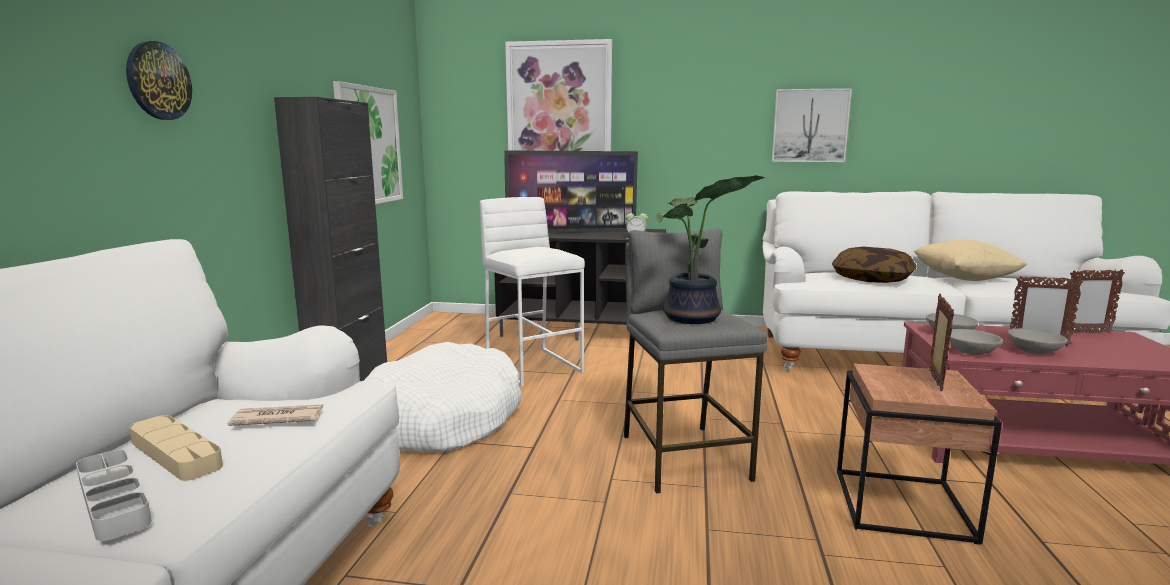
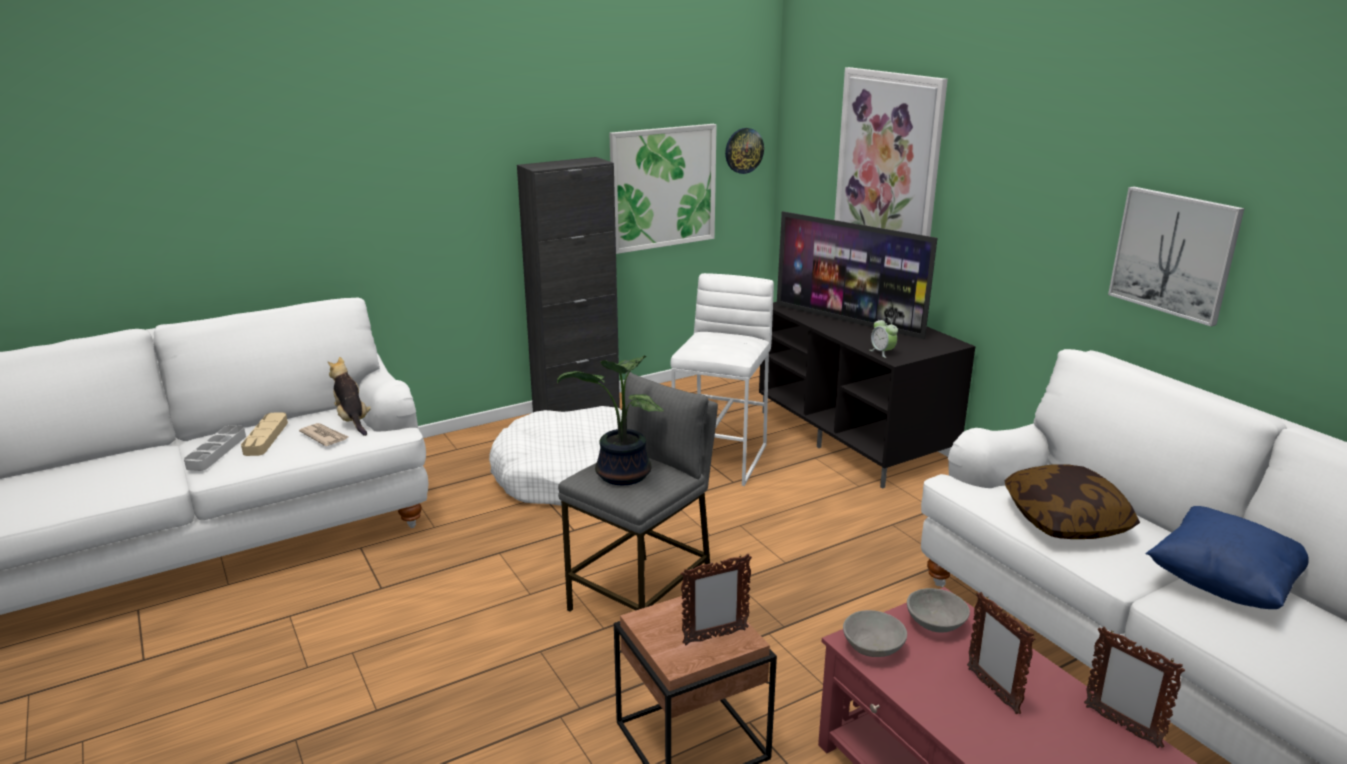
camera: 50 degrees right, 10 degrees up
(158, 81) = (399, 171): wall clock -> wall clock (743, 150)
(273, 397) = (352, 420): none -> plush toy
(964, 279) = (1223, 584): beige pillow -> blue pillow
(1033, 351) = (943, 690): grey bowl -> none

